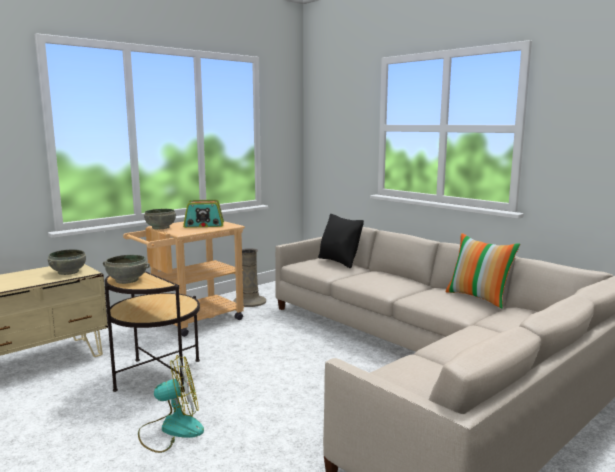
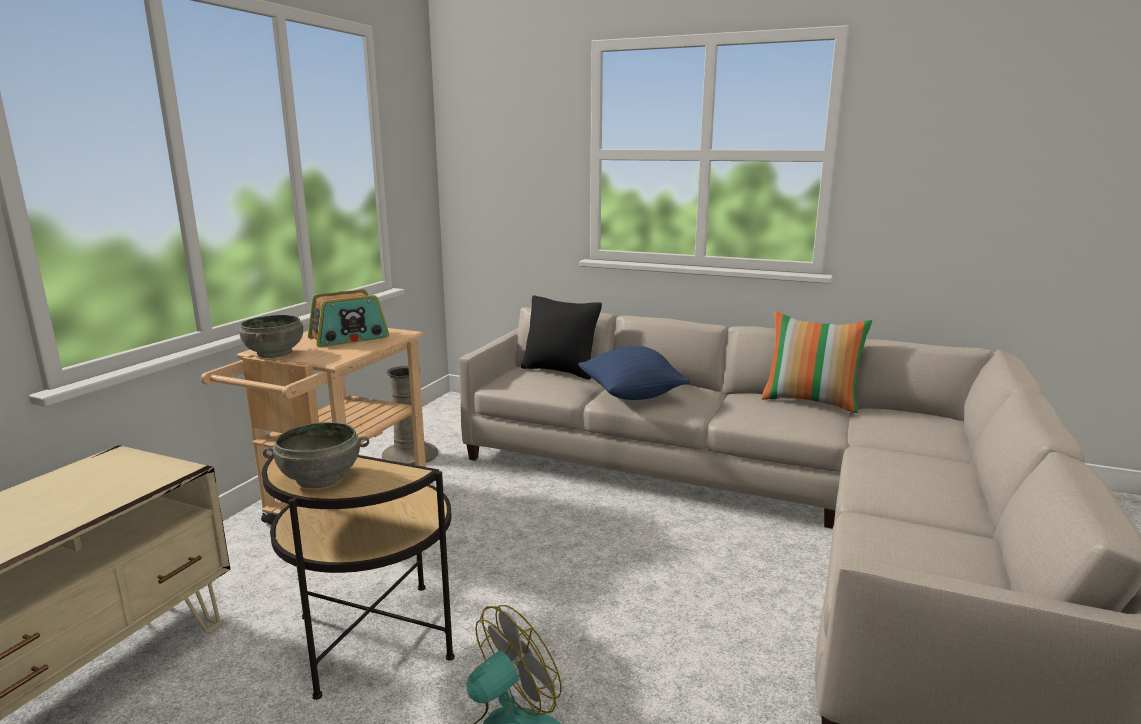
camera: 25 degrees left, 5 degrees up
(68, 272) = (125, 476): grey bowl -> none
(363, 279) = (631, 396): none -> blue pillow

